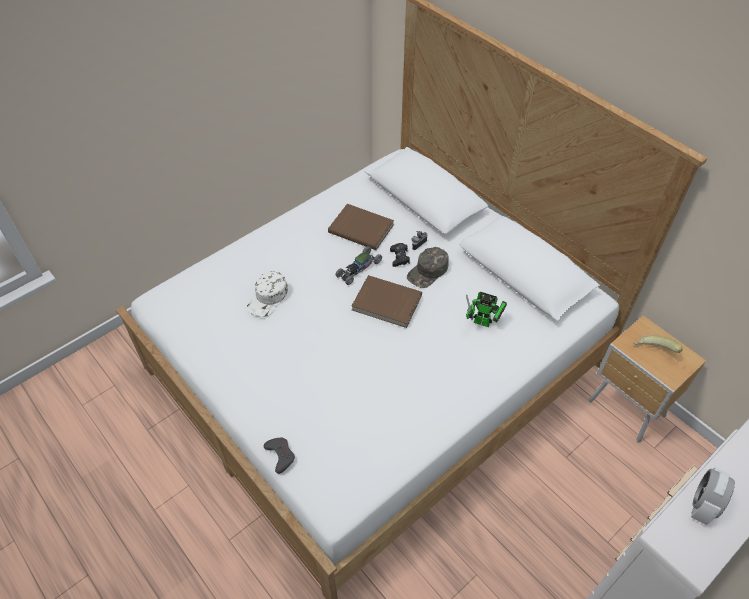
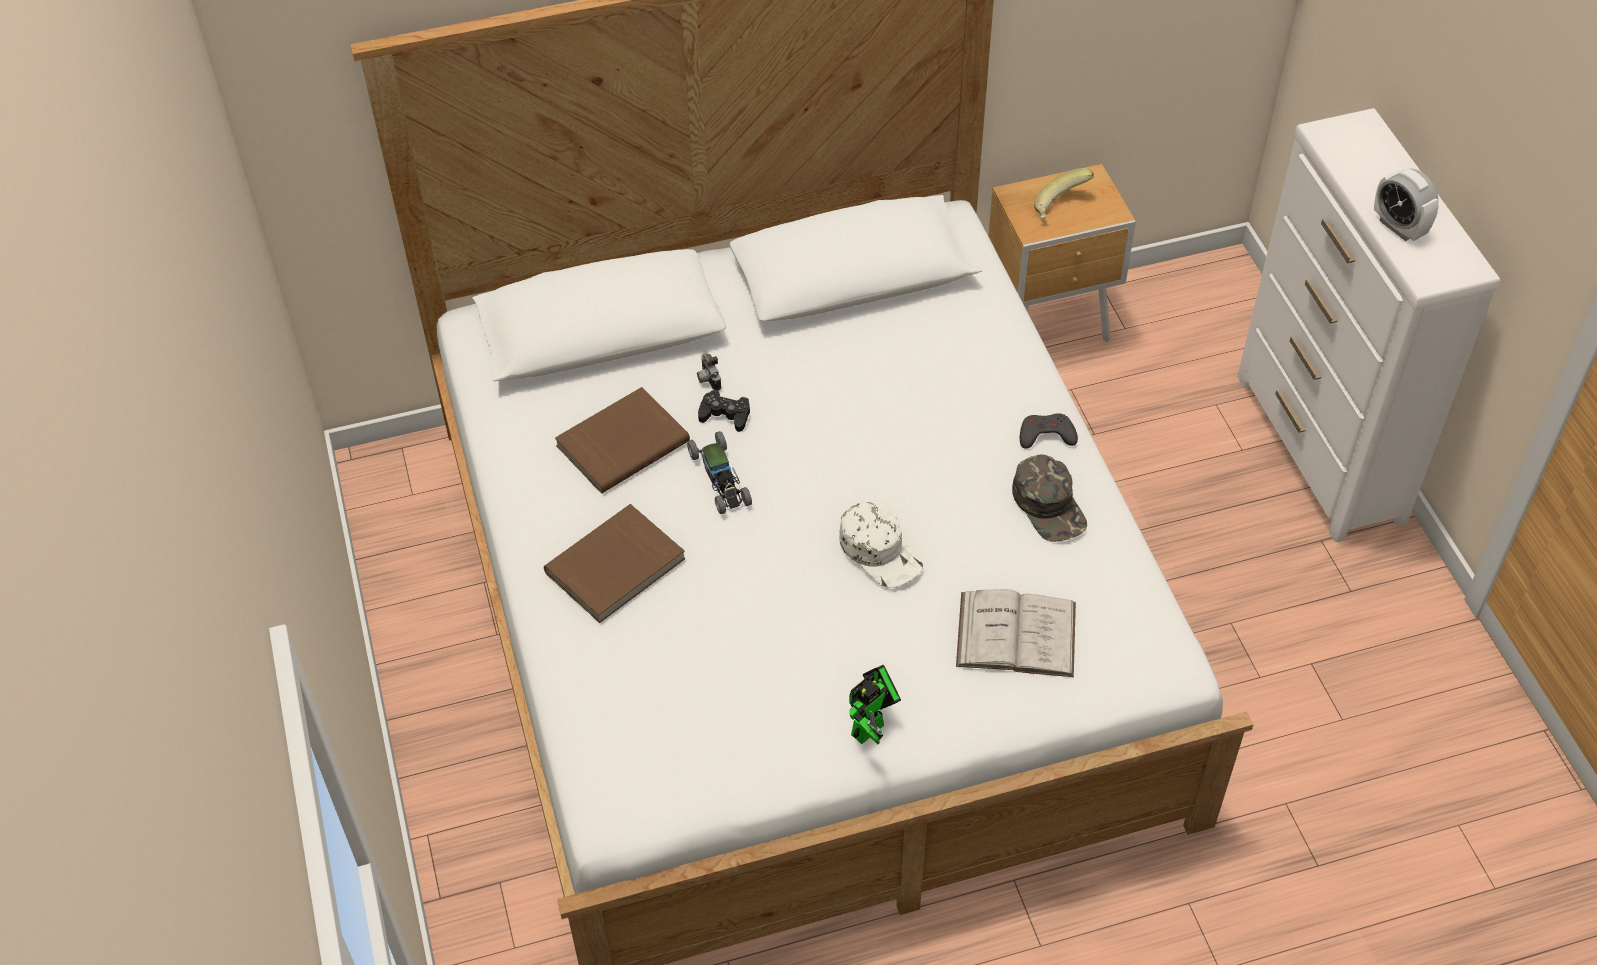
camera: 65 degrees left, 0 degrees up
(268, 298) = (716, 627): white cap -> white cap (880, 551)
(280, 455) = (1051, 706): grey game controller -> grey game controller (1046, 435)
(321, 423) = (1016, 634): none -> white book
(386, 303) = (820, 467): brown book -> brown book (617, 567)
(428, 271) = (779, 389): green cap -> green cap (1049, 505)
(484, 323) = (926, 361): toy robot -> toy robot (871, 726)

